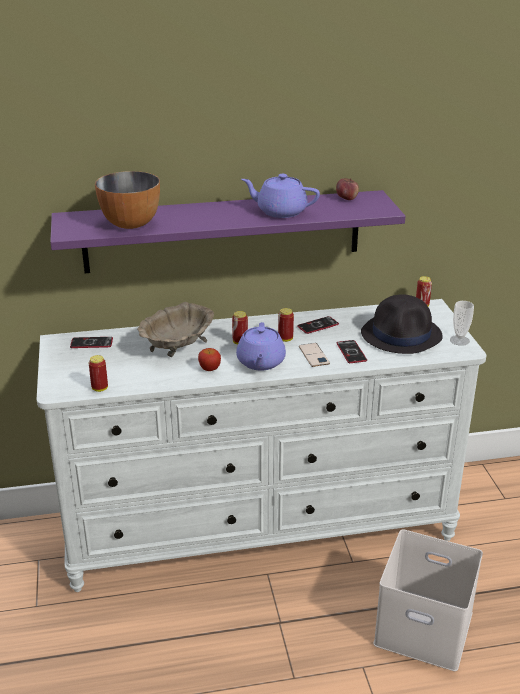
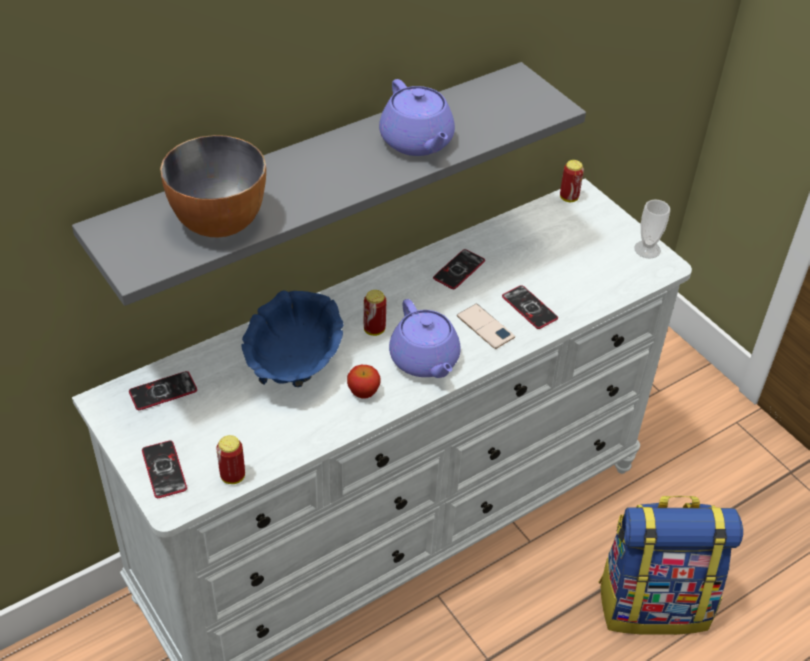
camera: 25 degrees left, 15 degrees up
(63, 377) = (164, 470): none -> phone
(177, 348) = (295, 366): beige bowl -> blue bowl
(223, 231) = (317, 176): purple shelf -> grey shelf
(280, 211) = (417, 142): purple teapot -> purple teapot turned 105 degrees counterclockwise
(285, 339) = (431, 307): can -> none
(347, 198) = (487, 91): apple -> none
(402, 335) = (574, 259): black hat -> none
(426, 627) = (653, 603): white storage box -> backpack

